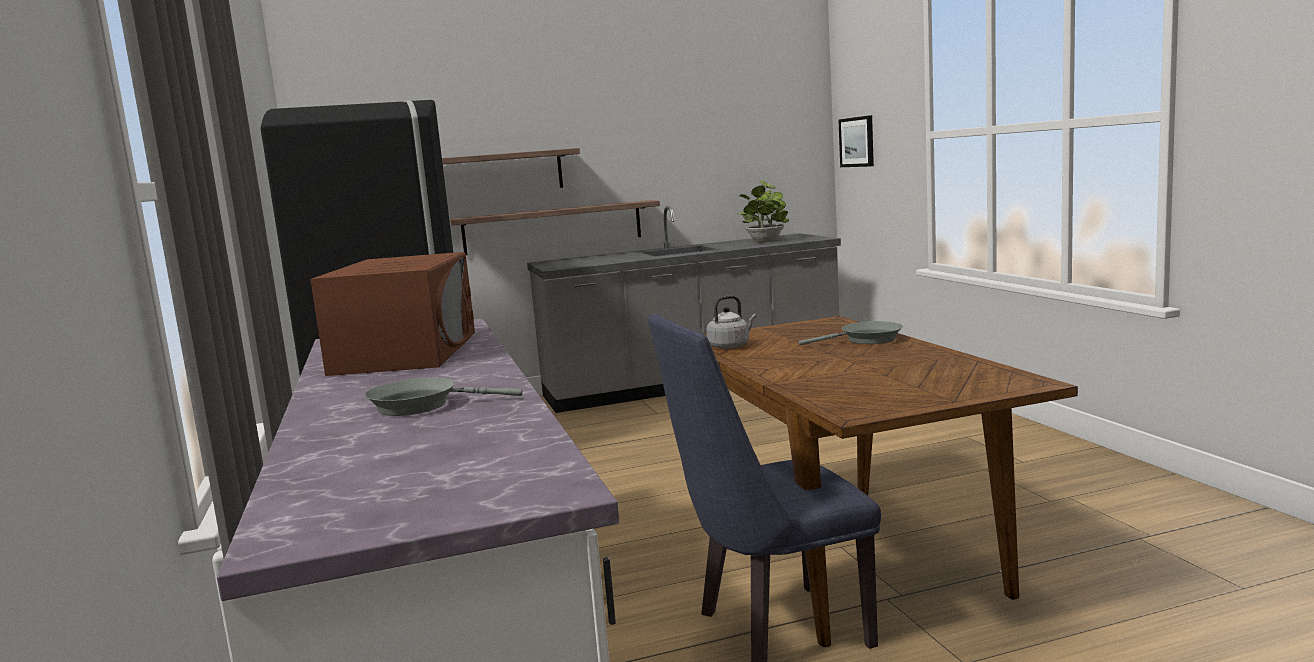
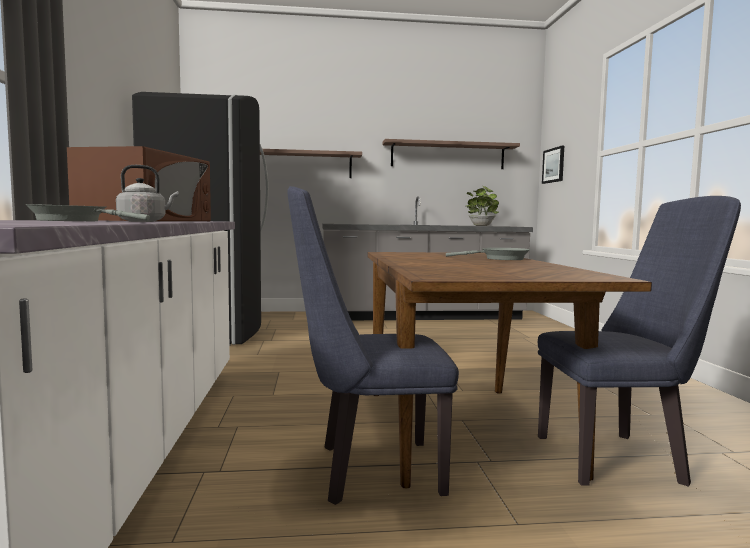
camera: 10 degrees right, 5 degrees down
(553, 227) = (342, 203): shelf -> shelf (447, 155)
(731, 346) = (398, 255): grey kettle -> grey kettle (144, 221)
(1036, 565) = (619, 458): none -> blue chair

